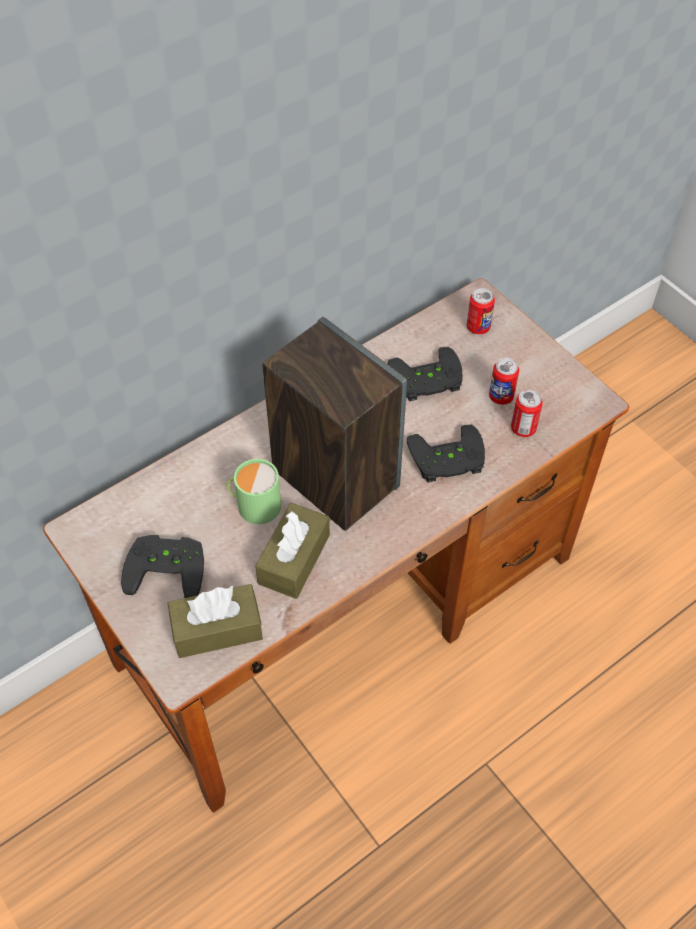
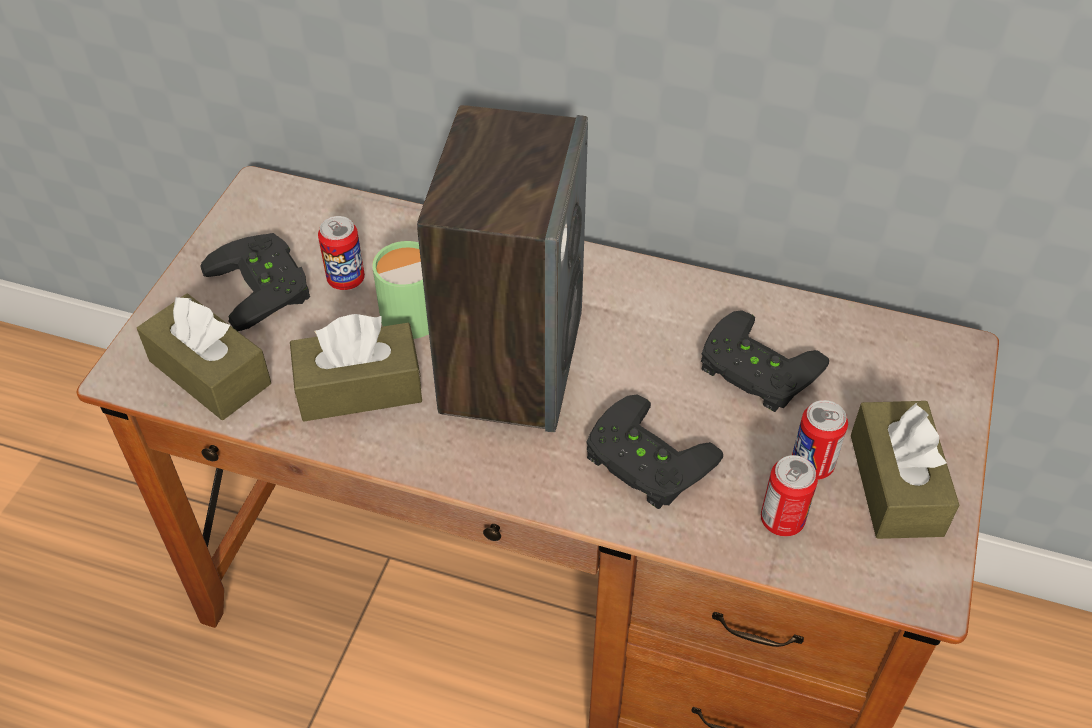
camera: 55 degrees right, 5 degrees down
(478, 327) = (904, 376): can -> can (346, 279)
(535, 373) = (895, 484): none -> brown tissue box

